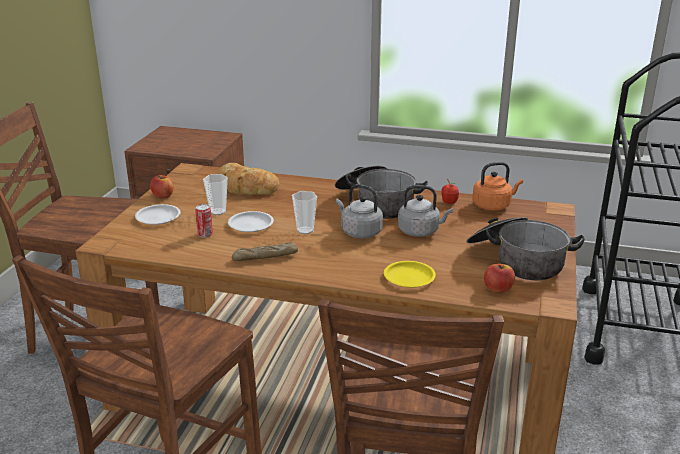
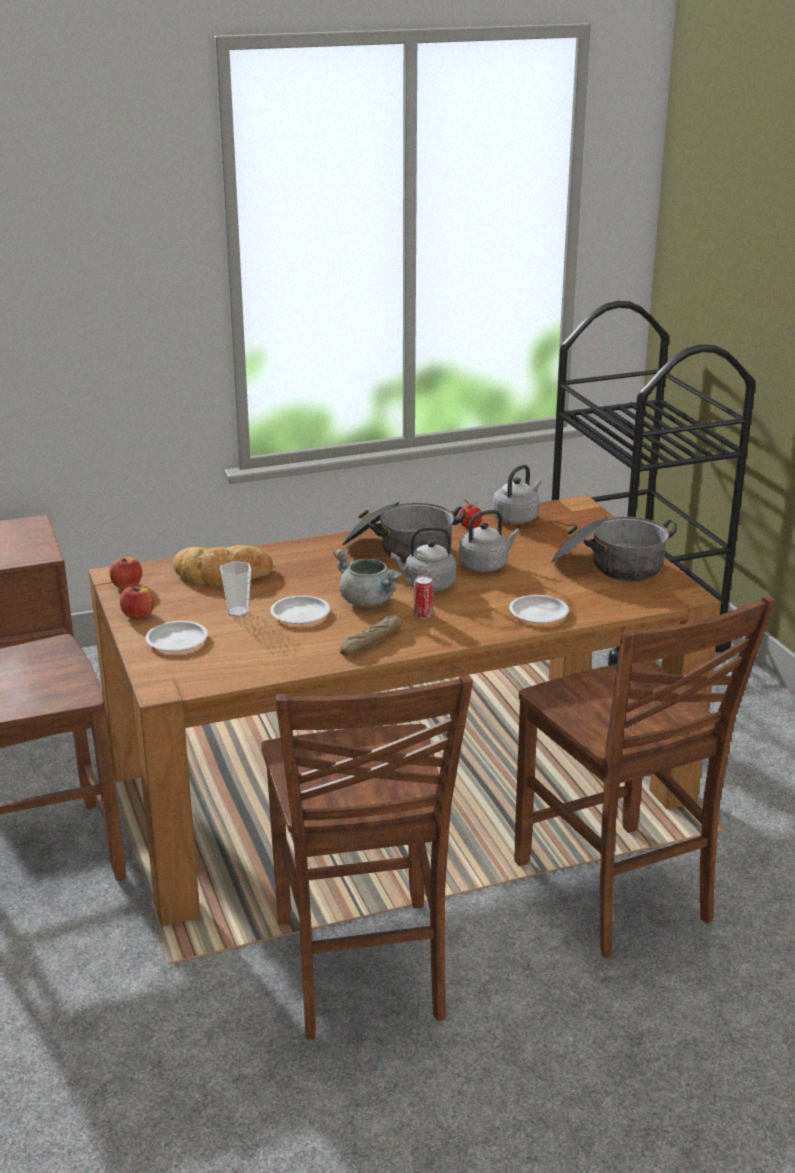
camera: 35 degrees left, 0 degrees up
(205, 234) = (266, 640): can -> can (423, 615)
(305, 230) = (369, 601): cup -> grey cooking pot
(409, 278) = (539, 613): yellow plate -> white plate
(493, 206) = (517, 518): orange kettle -> grey kettle
(498, 289) = (627, 597): apple -> apple (127, 585)

